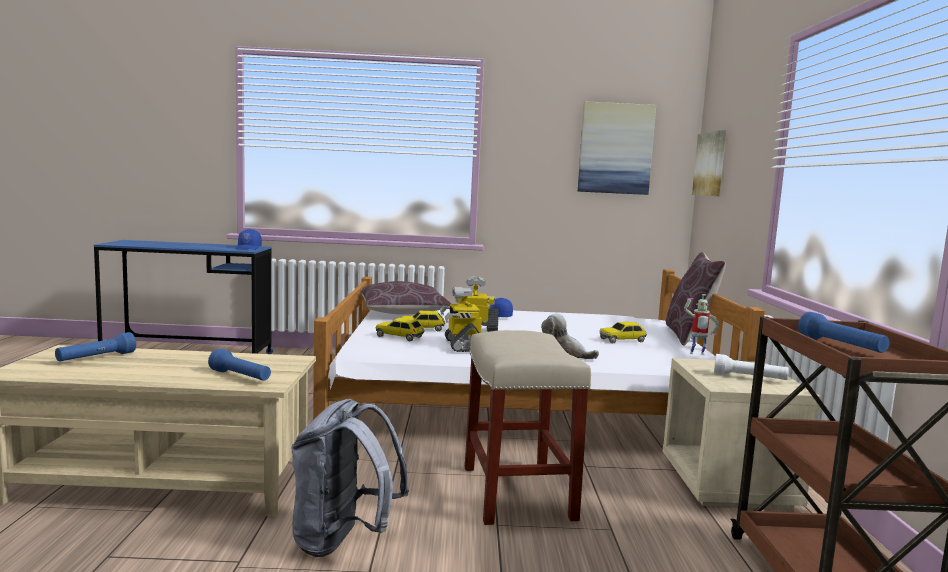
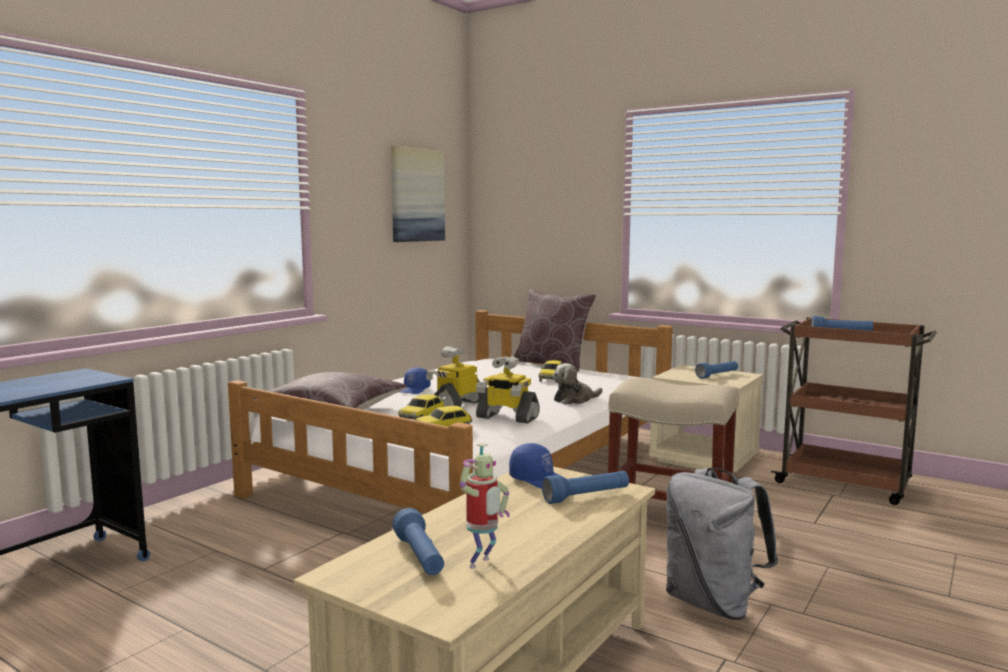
camera: 55 degrees left, 0 degrees up
(248, 248) = (85, 376): blue cap -> blue cap (539, 480)
(697, 354) = (606, 374): toy robot -> toy robot (482, 564)
(711, 164) = (501, 209): picture -> none
(749, 378) = (717, 375): white flashlight -> blue flashlight

